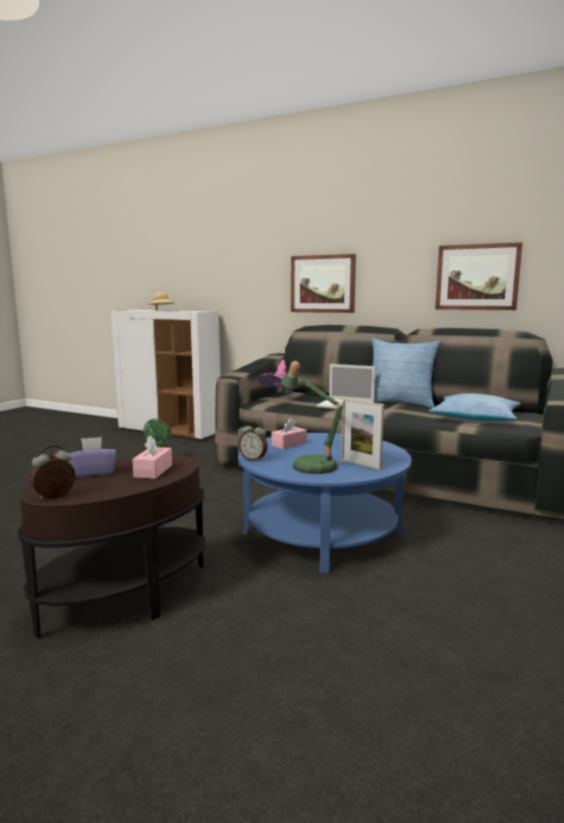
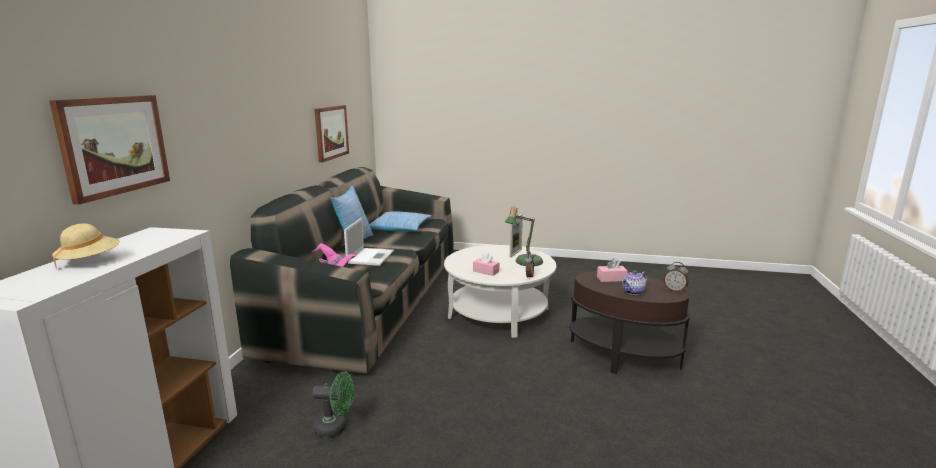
camera: 105 degrees left, 5 degrees up
(93, 472) = (633, 292): purple tissue box -> teapot
(322, 533) = (498, 313): blue coffee table -> white coffee table
(323, 284) = (253, 155): picture -> picture (114, 145)

